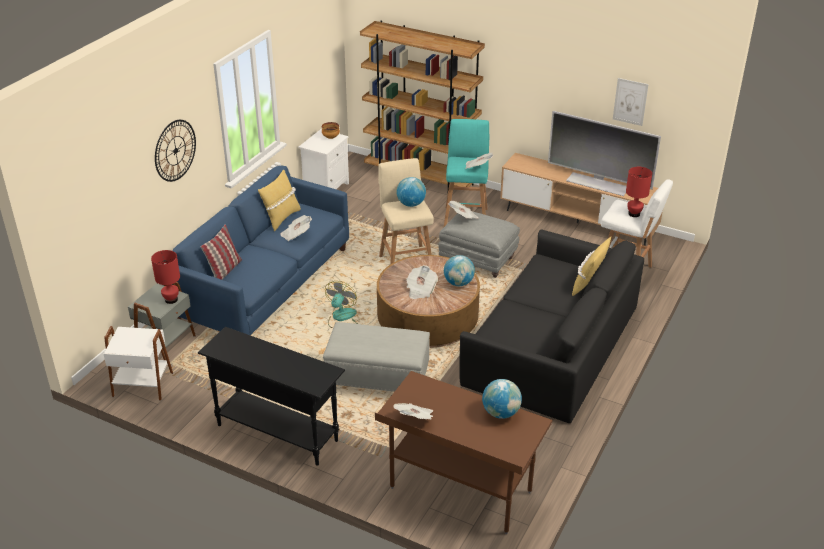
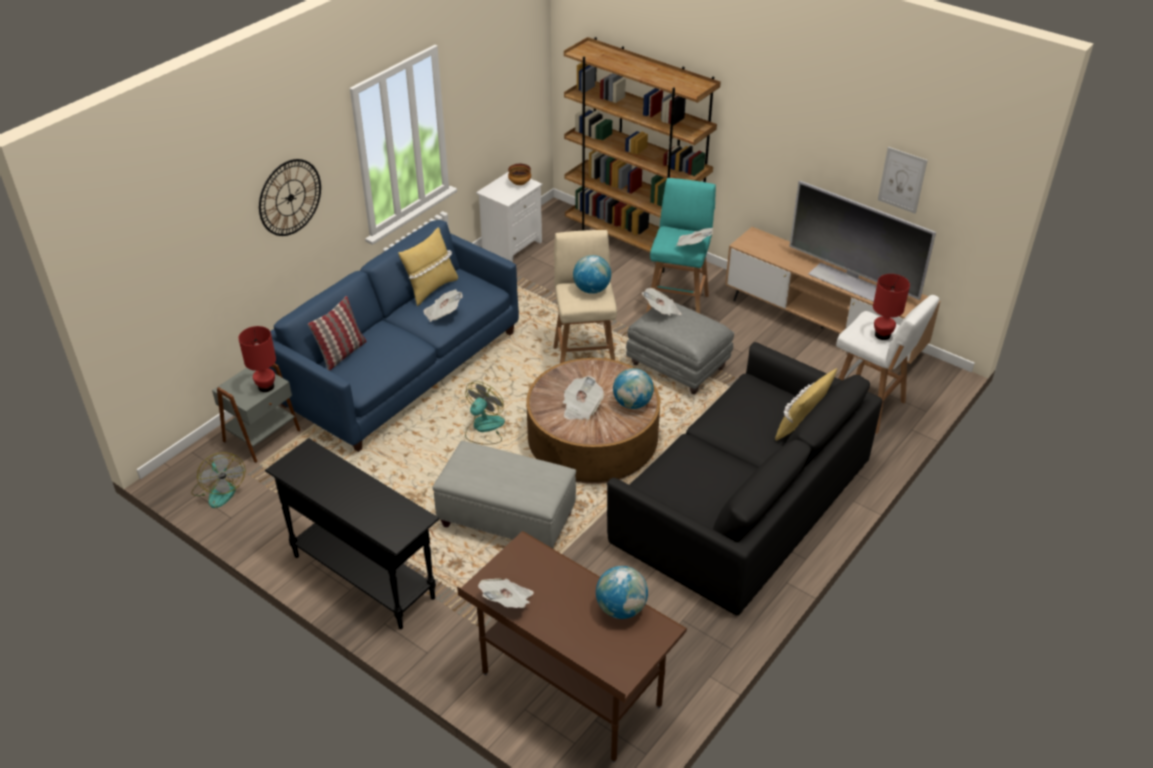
camera: 10 degrees right, 5 degrees up
(142, 385) = (219, 490): white side table -> fan

